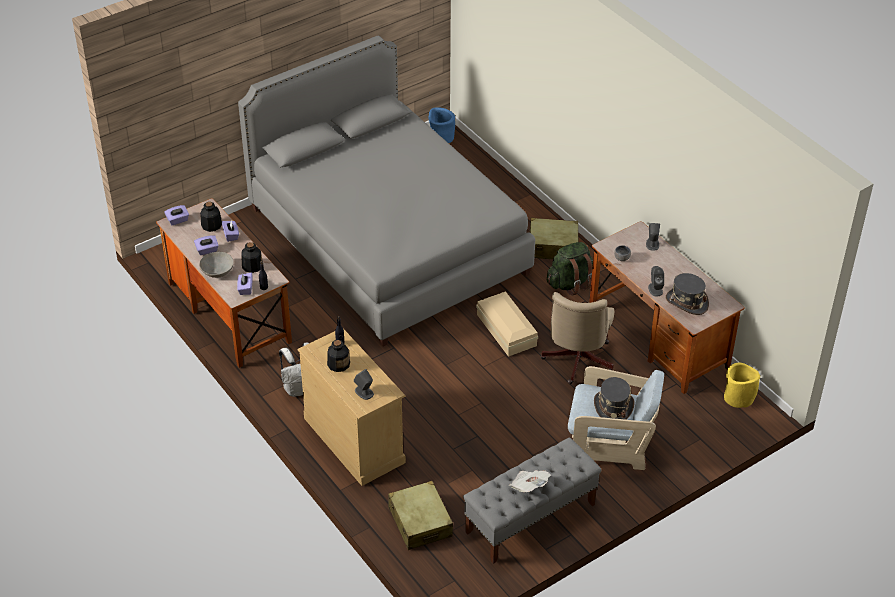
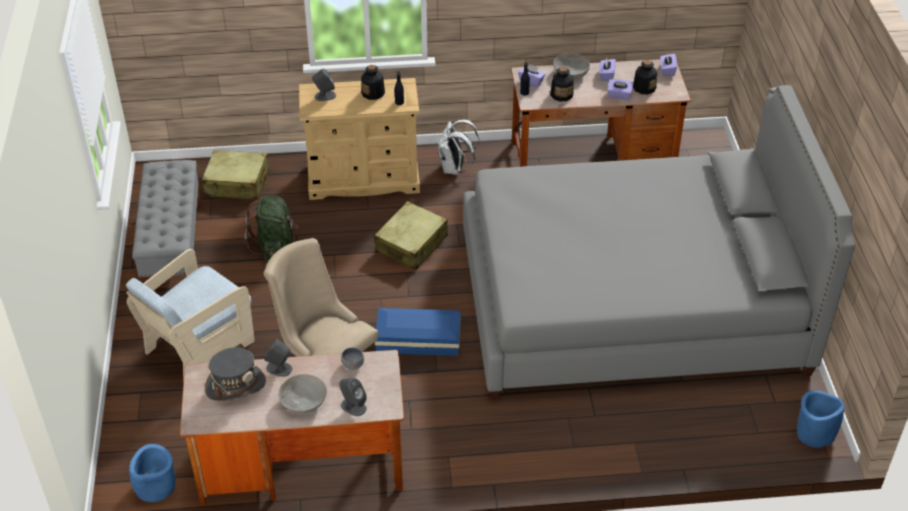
camera: 120 degrees right, 0 degrees up
(506, 331) = (417, 338): beige storage box -> blue storage box
(529, 486) = (158, 196): newspaper -> none
(552, 247) = (525, 445): beige suitcase -> beige suitcase (412, 244)
(570, 283) = (449, 430): green backpack -> green backpack (275, 247)
(613, 407) = (194, 304): grey hat -> none
(670, 266) = (303, 402): none -> grey bowl
(738, 397) = (156, 488): yellow planter -> blue planter

